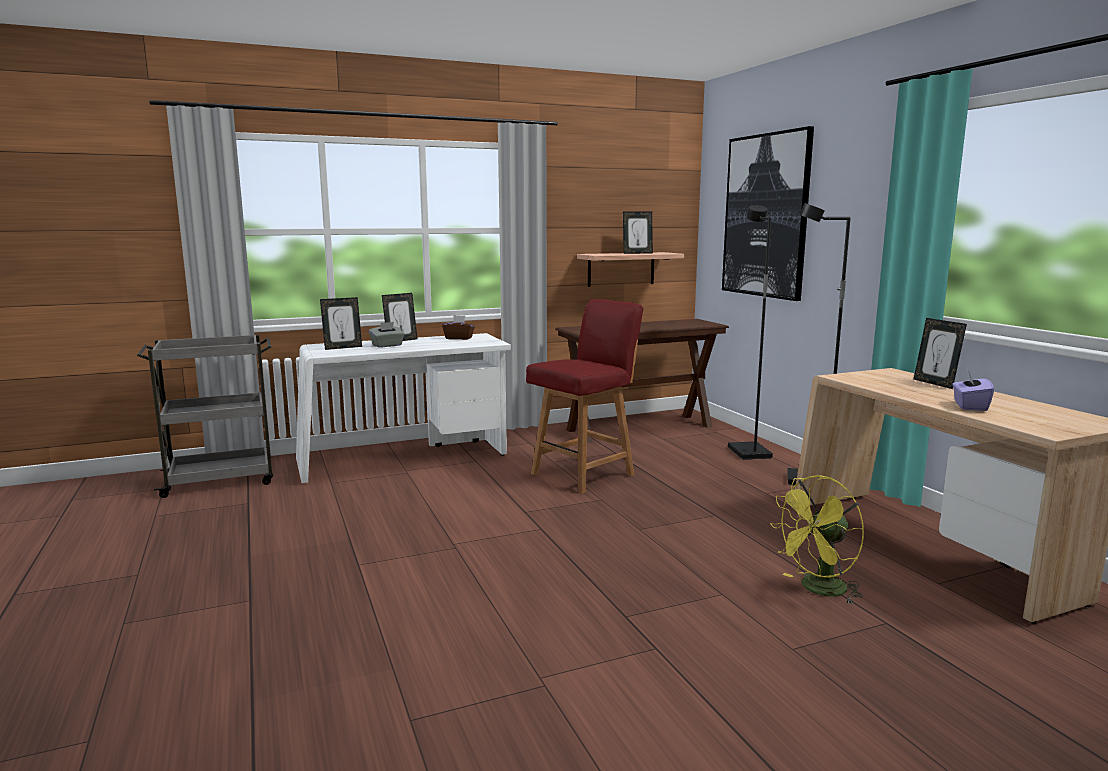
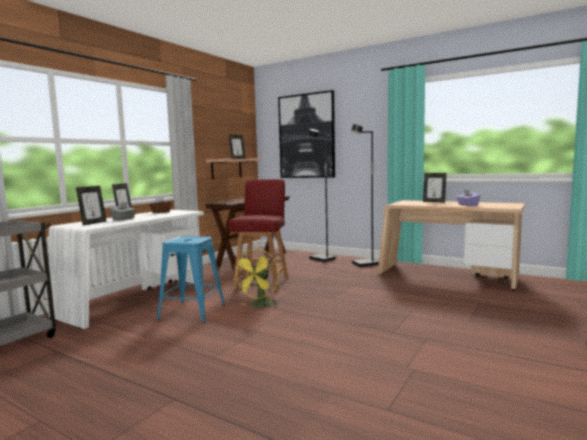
camera: 35 degrees left, 5 degrees down
(433, 494) = (192, 311): none -> blue stool
(818, 590) = (440, 299): yellow fan -> yellow fan (259, 306)

